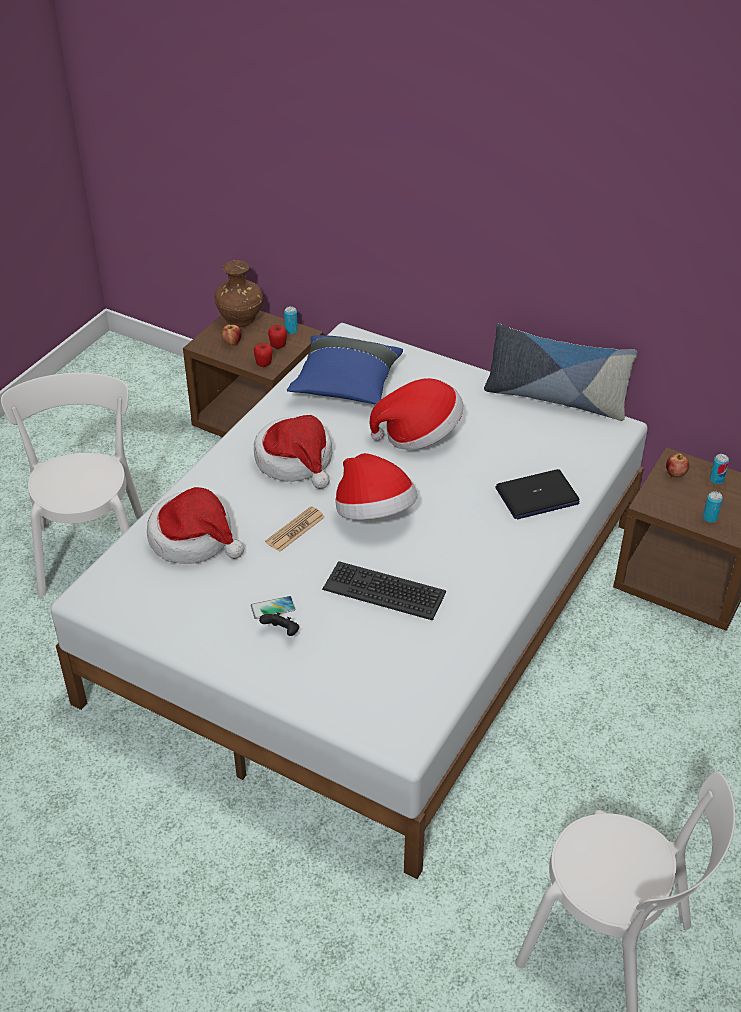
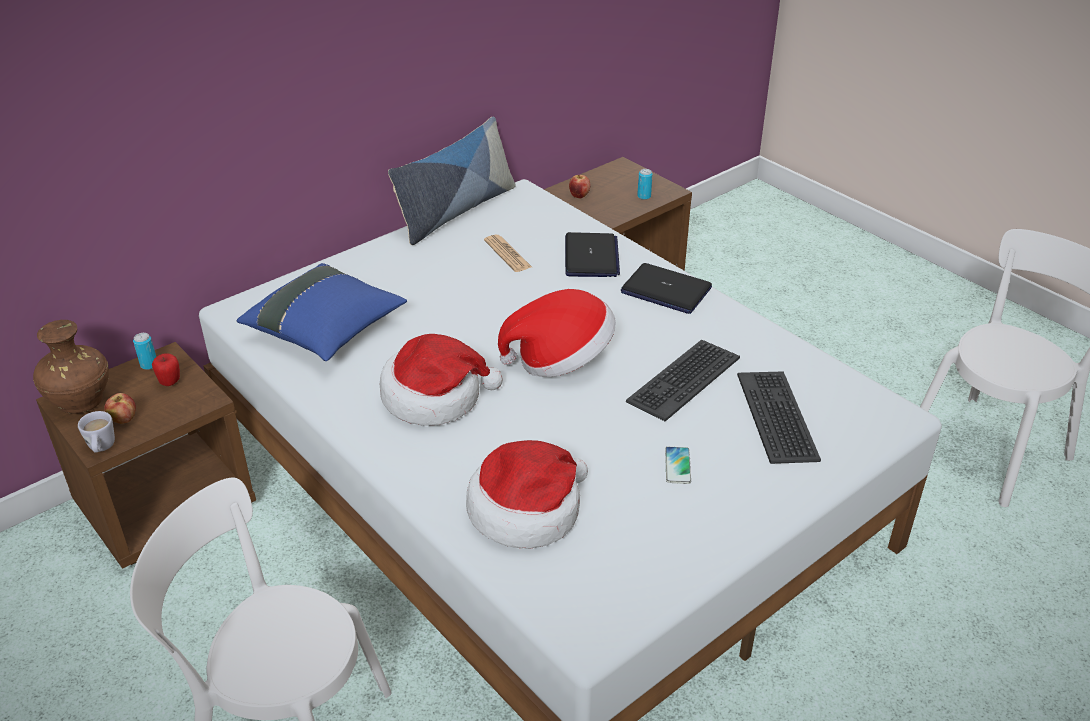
camera: 70 degrees left, 5 degrees down
(201, 346) = (101, 449): none -> white mug
(264, 364) = (195, 401): apple -> none
(282, 632) = (719, 467): black game controller -> none
(295, 530) = (555, 422): newspaper -> newspaper (507, 254)
(362, 659) = (778, 417): none -> keyboard
(419, 434) = (451, 301): hat -> none
(512, 554) = (665, 290): none -> laptop
(716, 480) = (599, 180): can -> none

